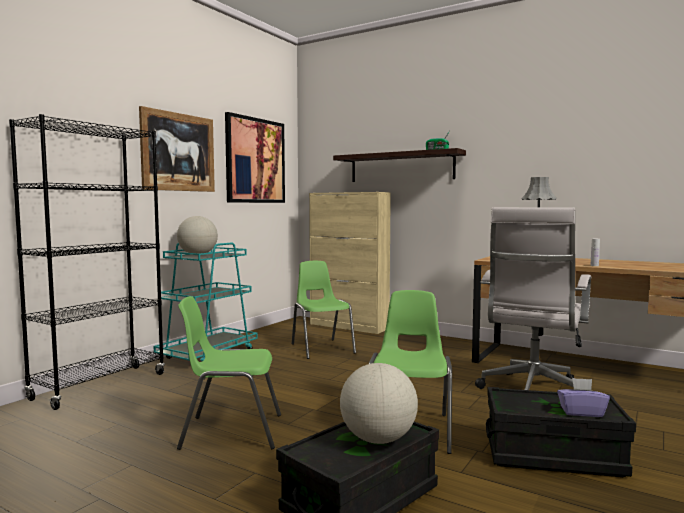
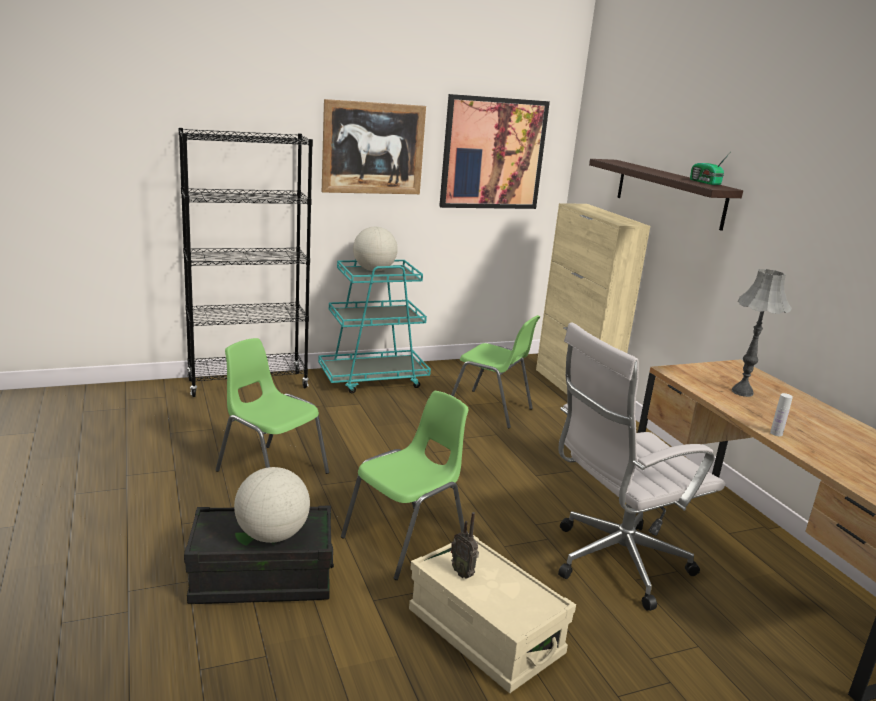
camera: 35 degrees right, 15 degrees up
(322, 348) = (490, 409): green chair -> green chair turned 105 degrees clockwise
(530, 407) = (463, 573): none -> radio
(553, 455) = (484, 633): black storage box -> beige storage box
(581, 412) = (498, 604): purple tissue box -> none

